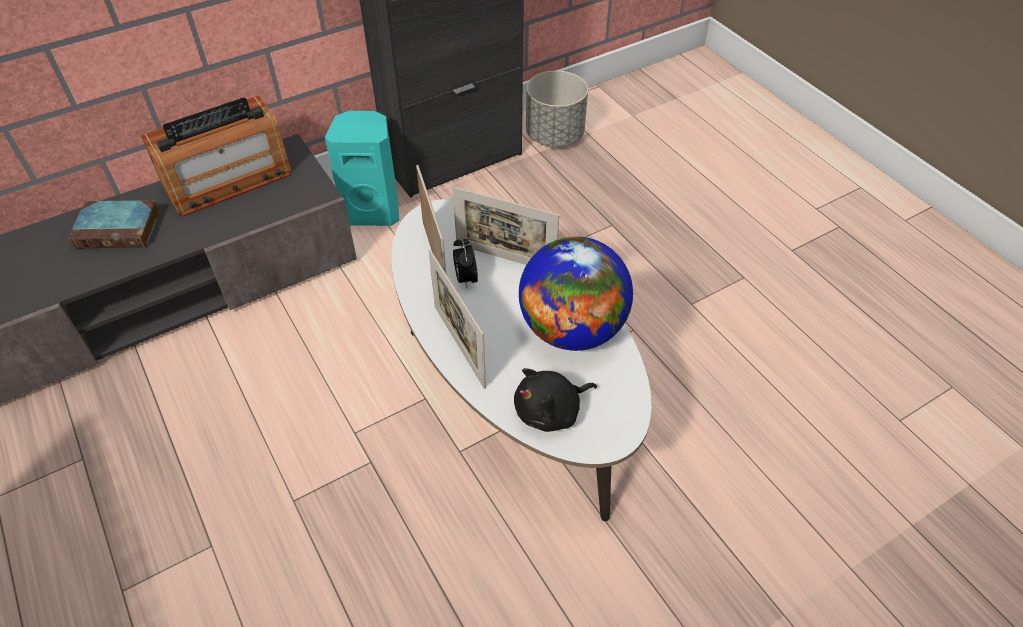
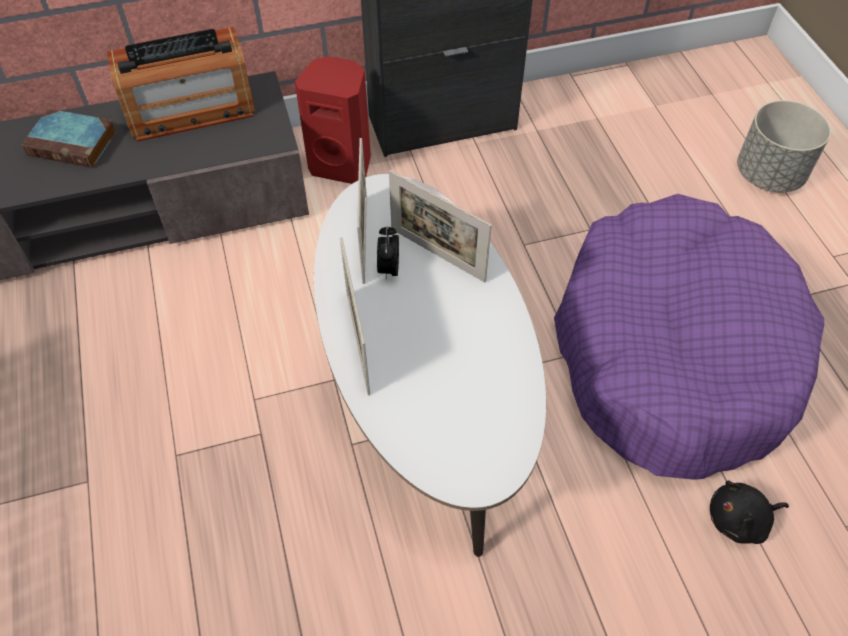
camera: 15 degrees right, 5 degrees up
(373, 211) = (342, 164): turquoise speaker -> red speaker
(551, 411) = (428, 436): black plush toy -> black plush toy (740, 520)
(555, 135) = (560, 114): grey planter -> grey planter (769, 175)
(572, 329) = (481, 350): globe -> none
(713, 311) = (672, 352): none -> purple dog bed

